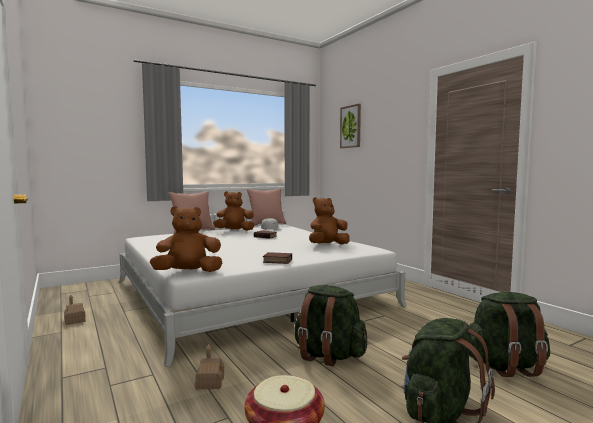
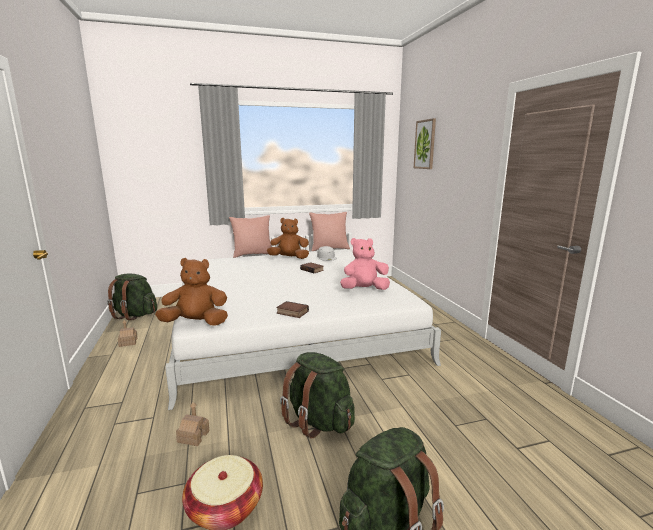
camera: 15 degrees right, 10 degrees up
(327, 245) = (364, 290): brown plush toy -> pink plush toy
(505, 366) = (504, 473): green backpack -> green backpack (135, 315)

